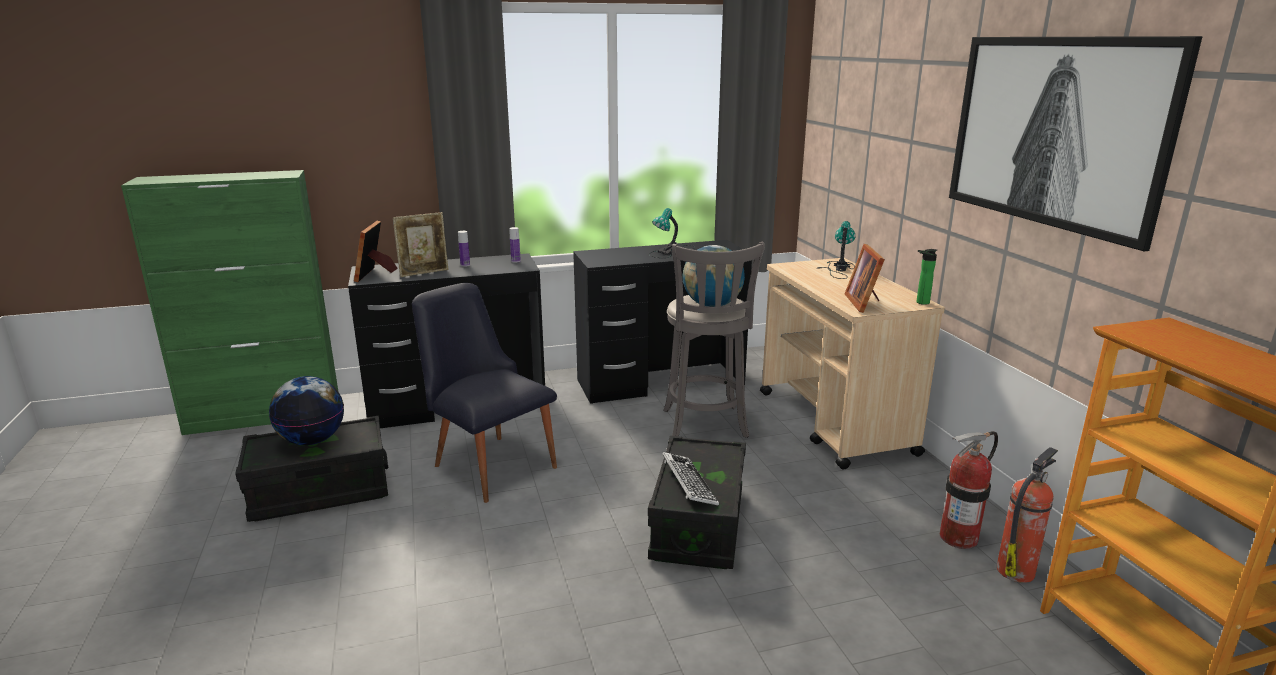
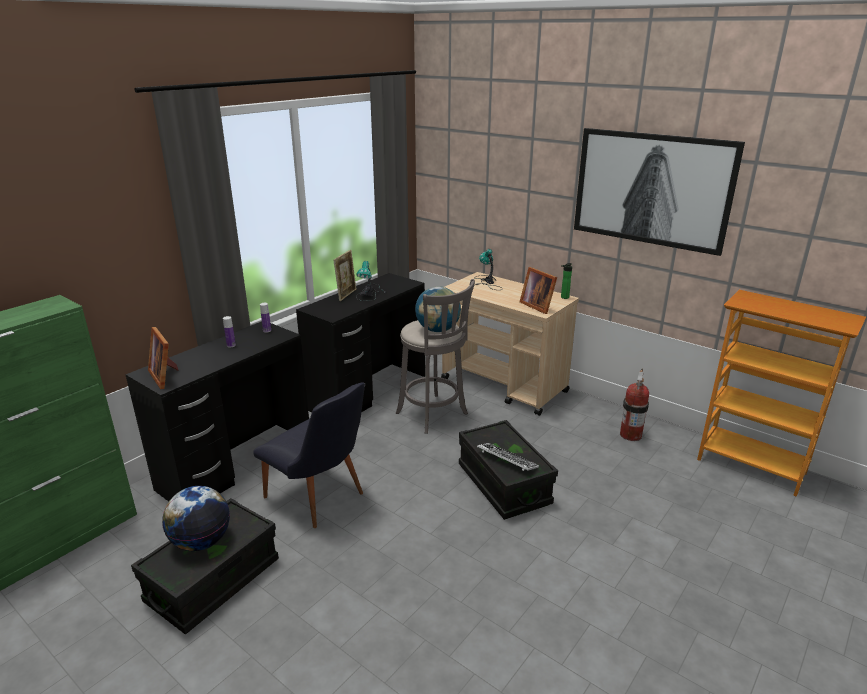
camera: 35 degrees left, 5 degrees up
(424, 273) = (208, 362): picture frame -> picture frame (346, 295)
(488, 462) = (320, 499): black chair -> black chair turned 150 degrees counterclockwise
(1016, 570) = (669, 442): fire extinguisher -> none

